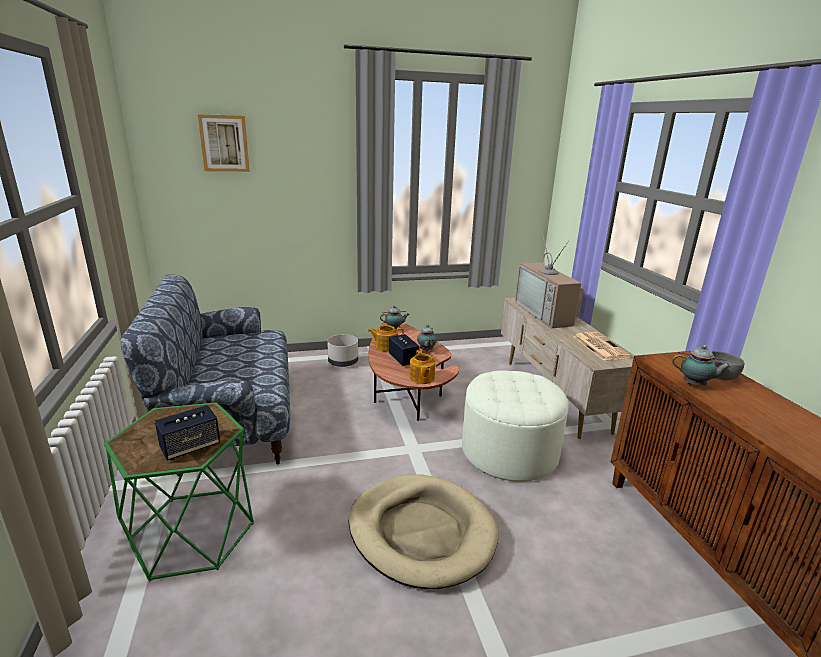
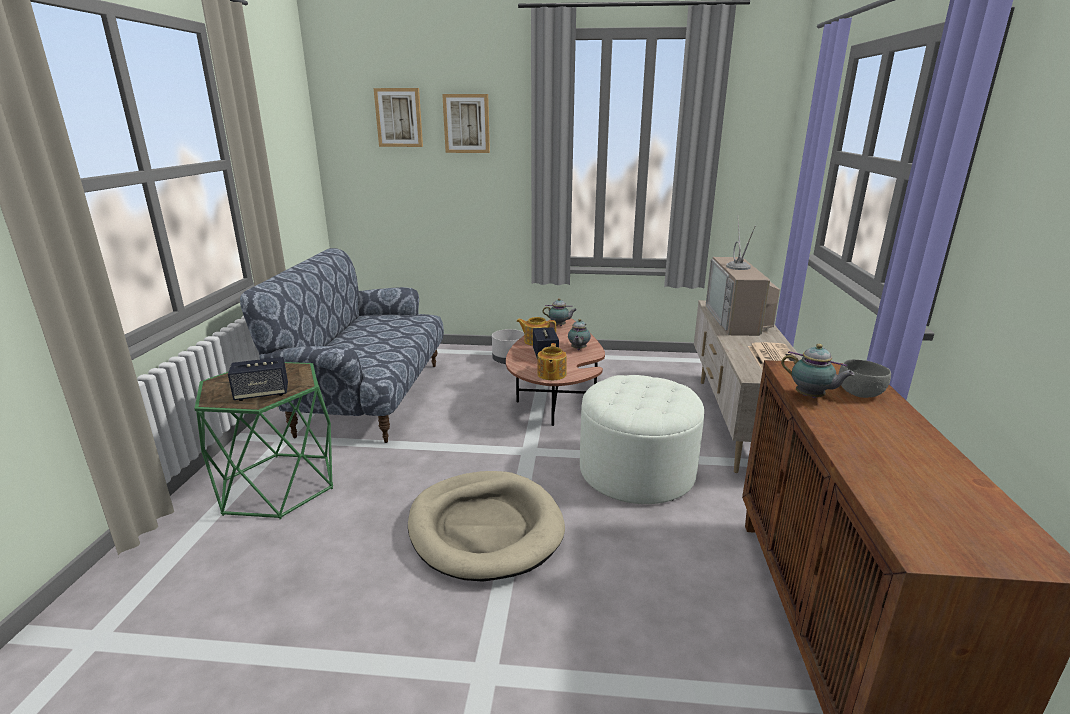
camera: 20 degrees right, 0 degrees up
(293, 150) = (466, 123): none -> picture

